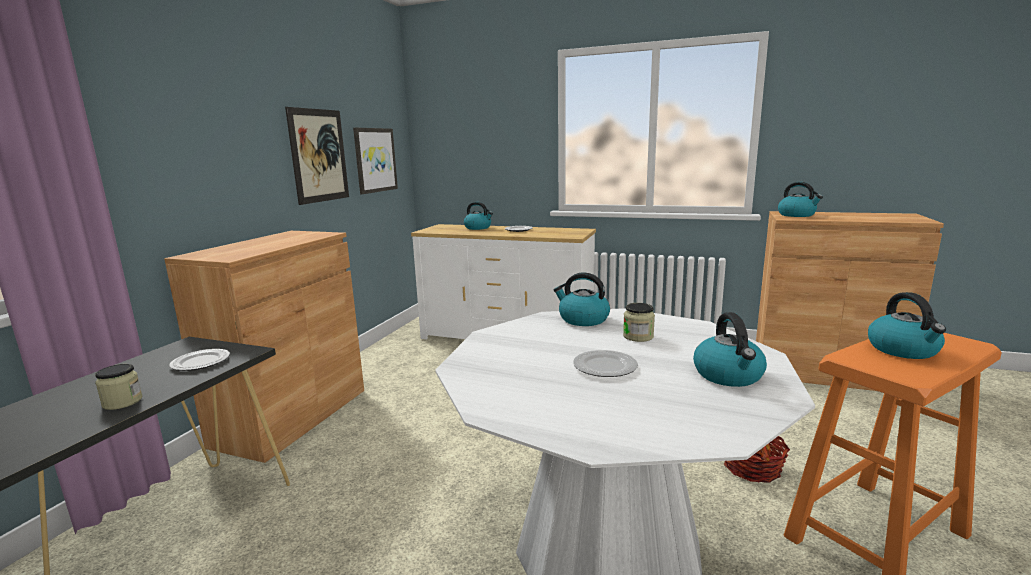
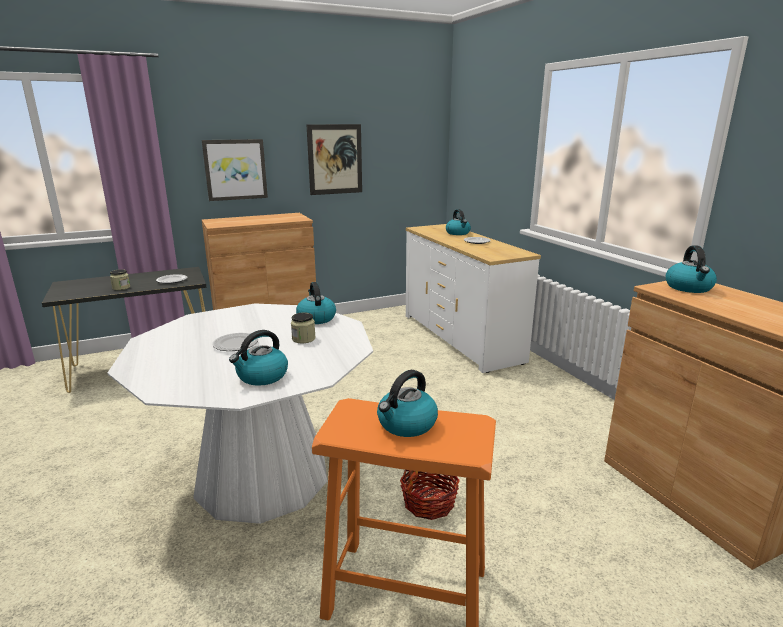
camera: 45 degrees right, 5 degrees up
(375, 160) = (398, 163): picture -> picture (235, 169)

